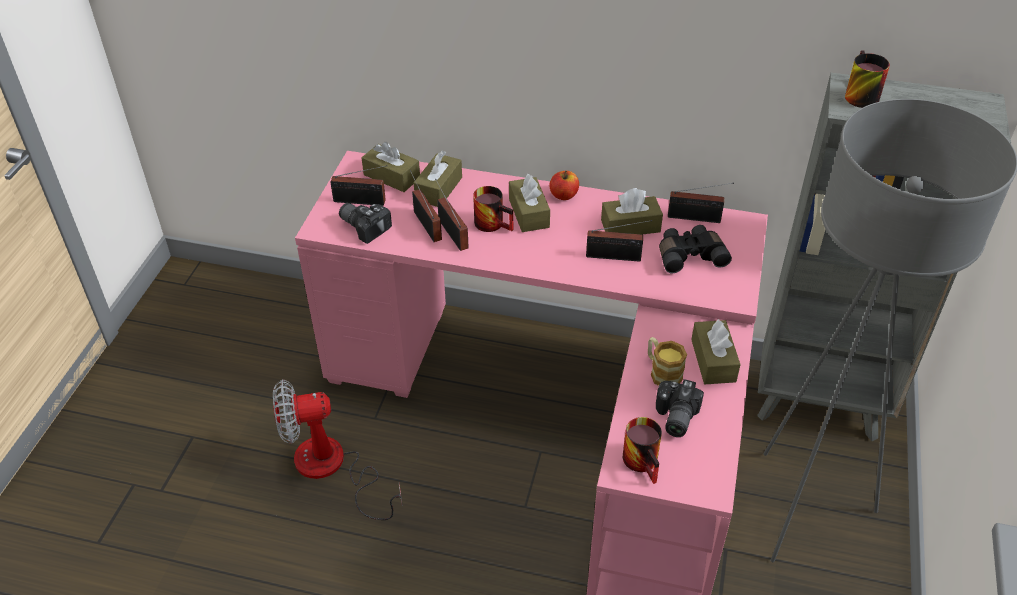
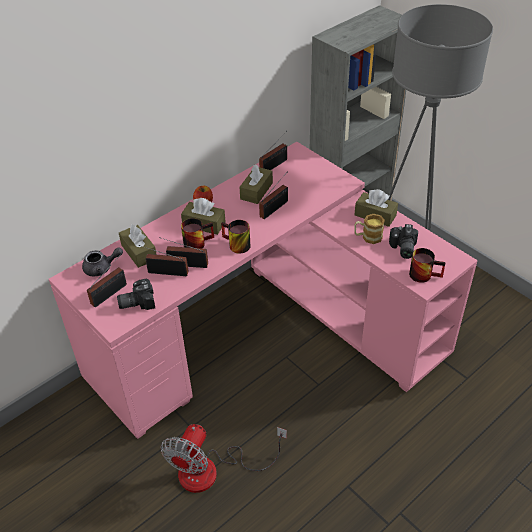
camera: 55 degrees left, 0 degrees up
(392, 176) = (102, 268): brown tissue box -> grey teapot
(674, 417) = (402, 248): camera -> camera turned 45 degrees clockwise
(690, 255) = (300, 182): black binoculars -> none
(857, 94) = (339, 38): mug -> mug (235, 245)

